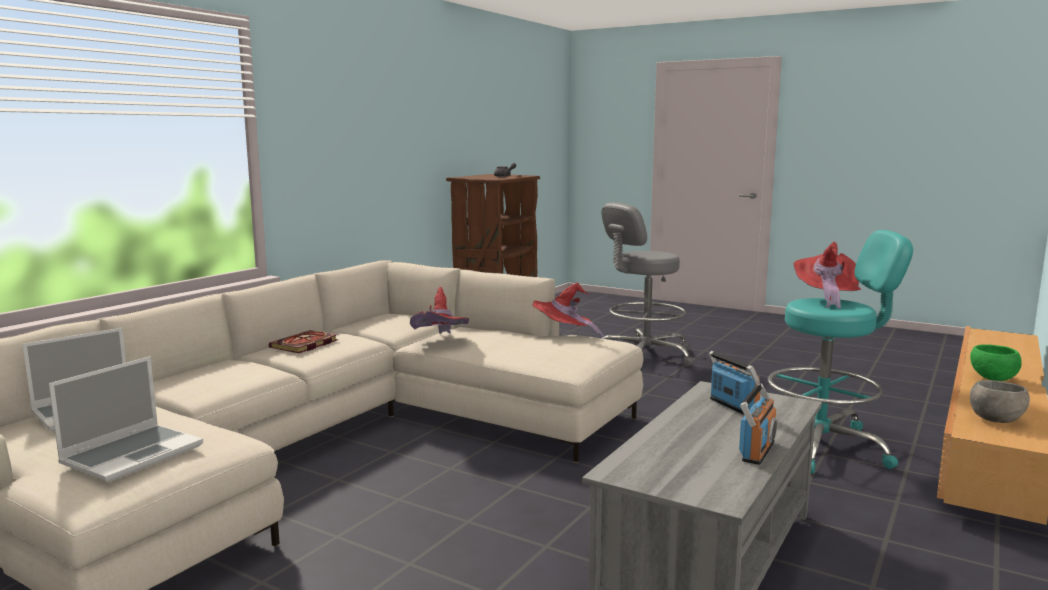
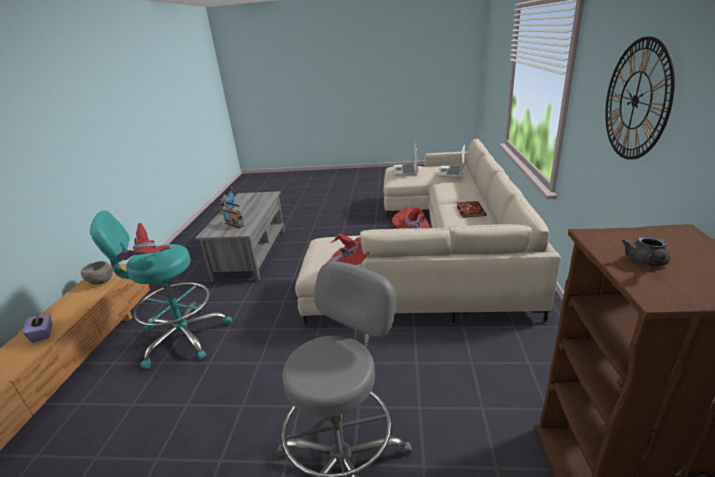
camera: 155 degrees right, 15 degrees up
(368, 126) = (635, 100): none -> wall clock
(993, 379) = (43, 334): green bowl -> purple tissue box

